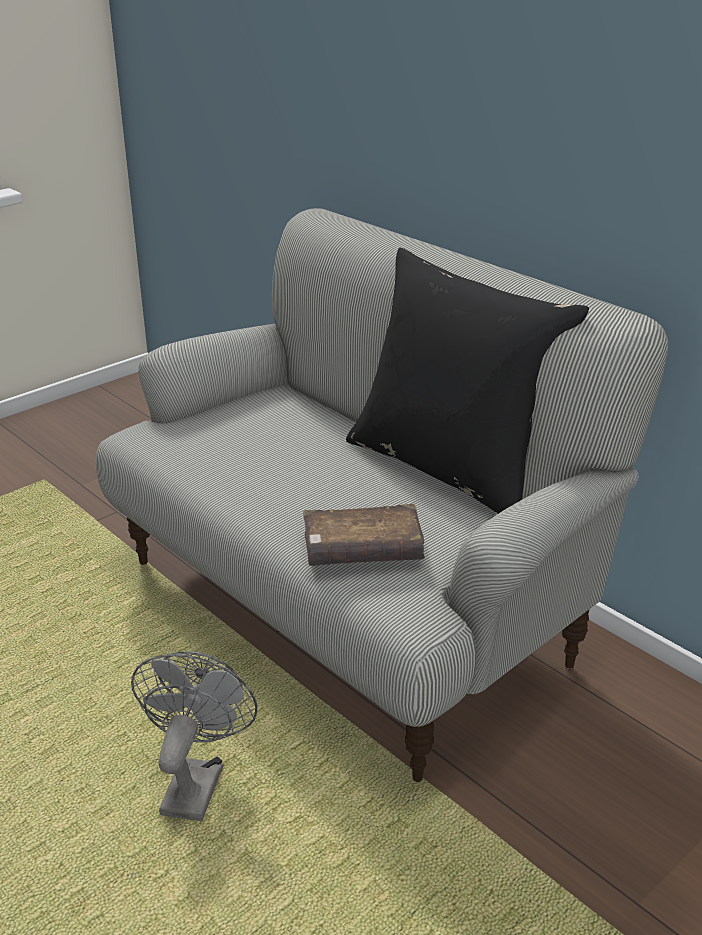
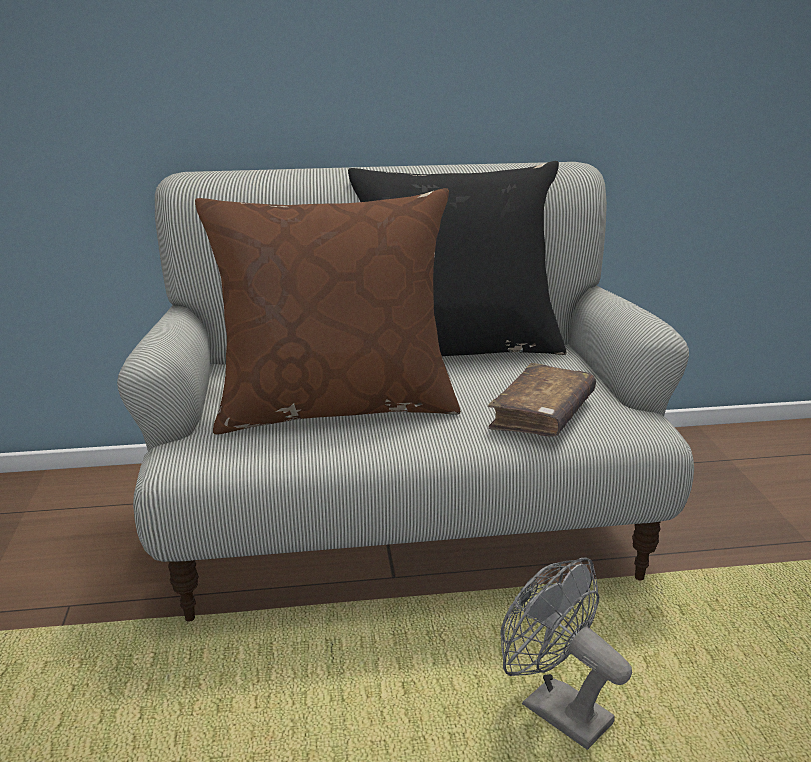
camera: 55 degrees left, 5 degrees down
(267, 456) = (336, 406): none -> brown pillow

